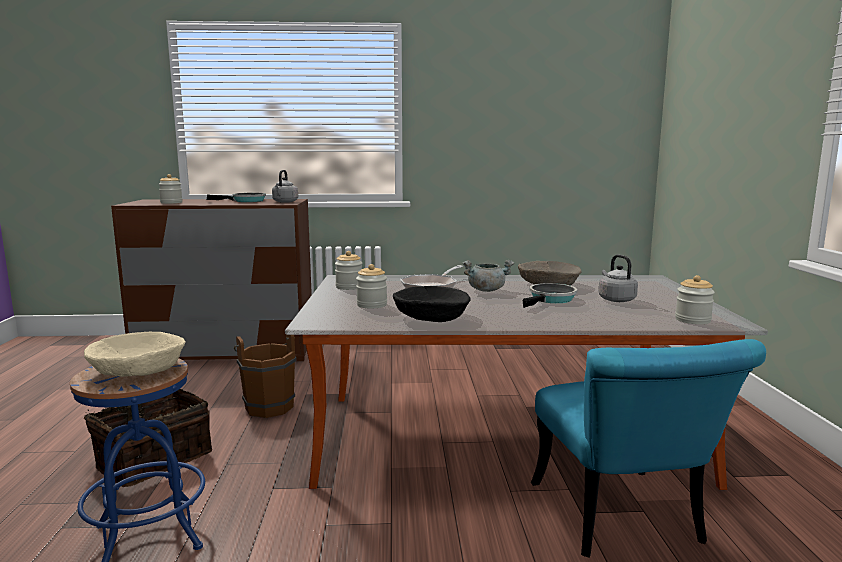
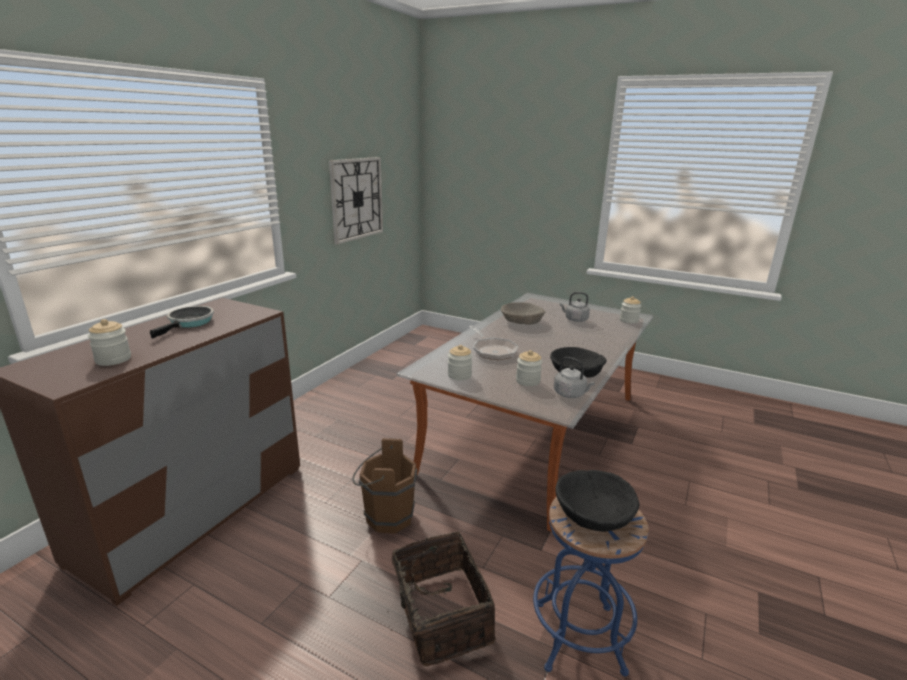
camera: 60 degrees left, 10 degrees up
(138, 370) = (593, 513): beige bowl -> black bowl
(284, 202) = (244, 311): grey kettle -> grey kettle (571, 394)
(486, 290) = (520, 339): grey cooking pot -> none
(520, 143) = (356, 199): none -> wall clock
(550, 299) = (561, 332): frying pan -> none
(623, 522) = (645, 436): turquoise chair -> none

